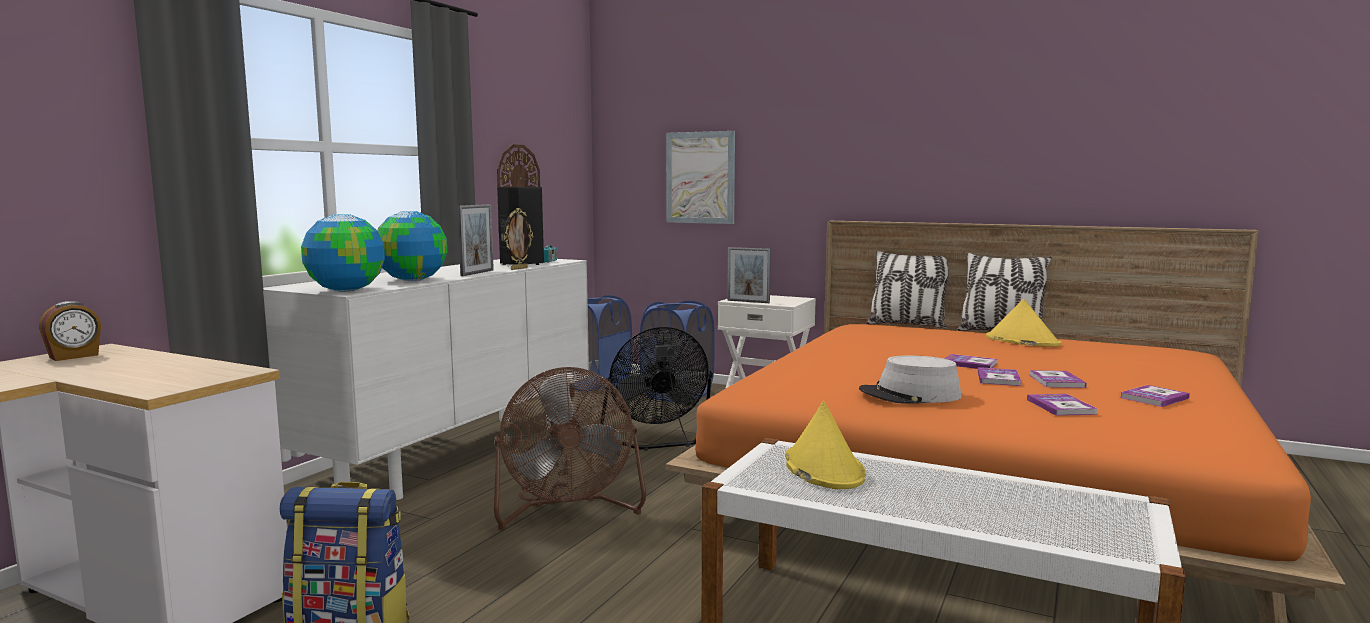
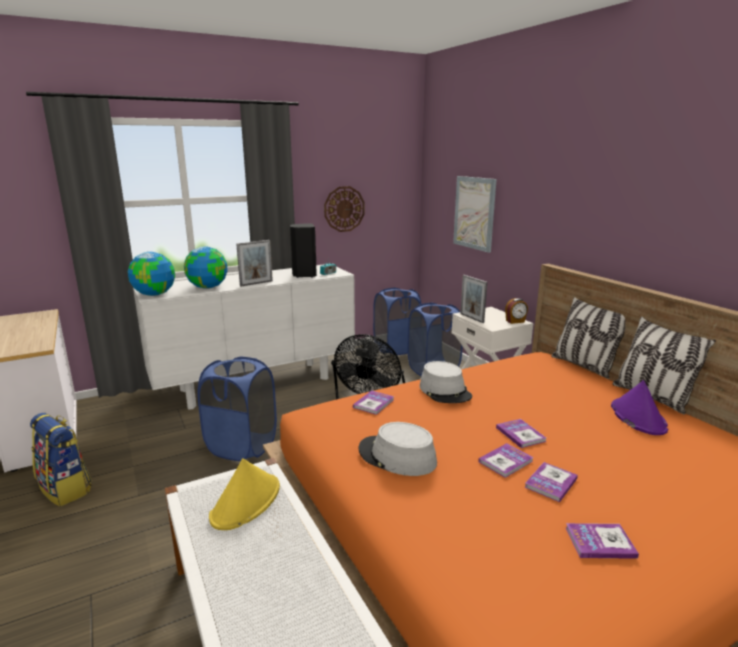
camera: 35 degrees right, 10 degrees up
(74, 356) = (26, 317): alarm clock -> alarm clock (515, 321)
(518, 268) = (289, 281): picture frame -> none
(562, 511) = (242, 446): brown fan -> blue laundry basket
(840, 354) = (445, 391): none -> grey hat
(1022, 341) = (637, 417): yellow hat -> purple hat
(1061, 407) = (483, 517): book -> book (373, 403)

